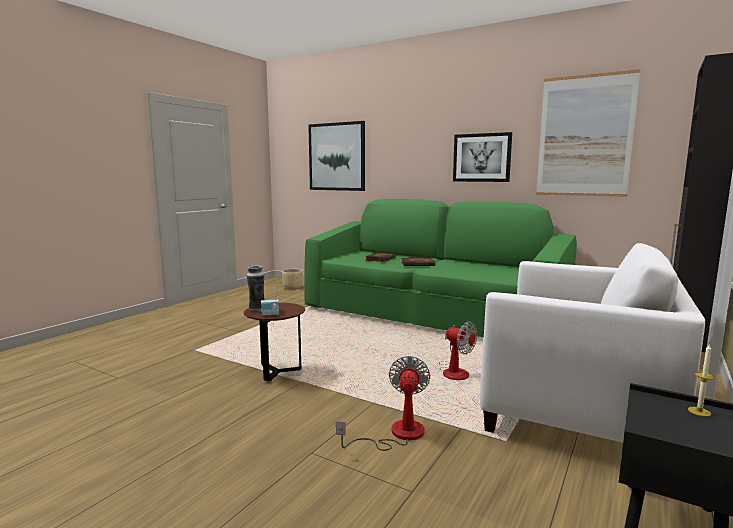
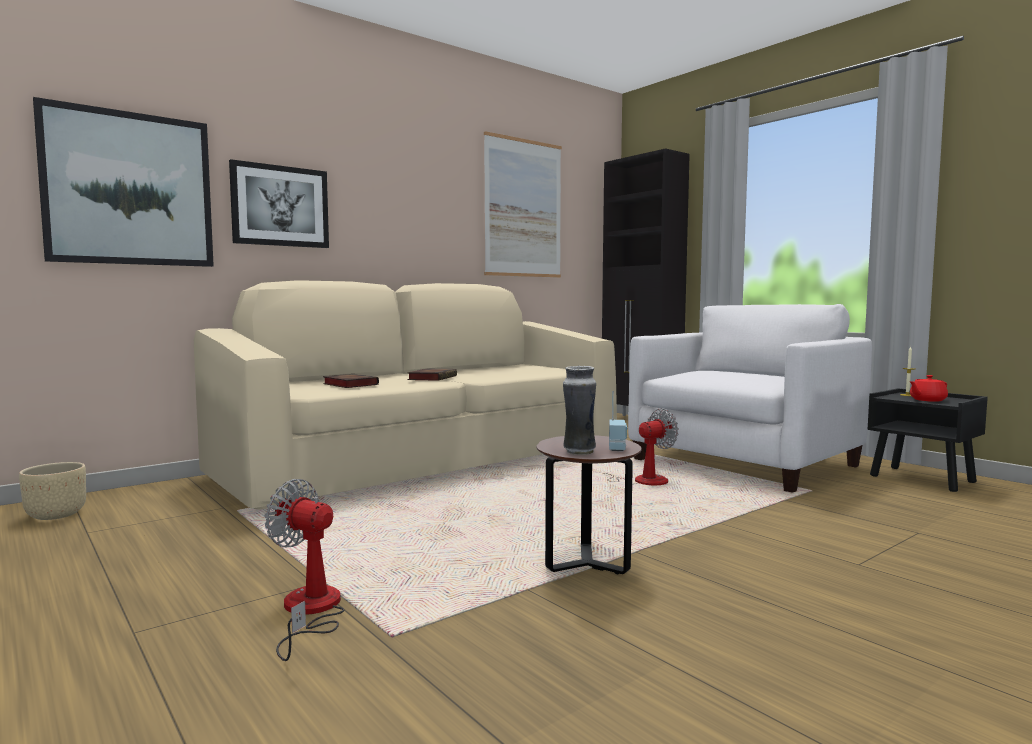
camera: 70 degrees left, 5 degrees down
(397, 434) = (804, 523): fan -> fan (309, 611)
(430, 315) = (427, 461): green sofa -> beige sofa
(481, 157) = (419, 222): picture -> picture (280, 206)
(660, 419) = (927, 400): none -> red teapot

